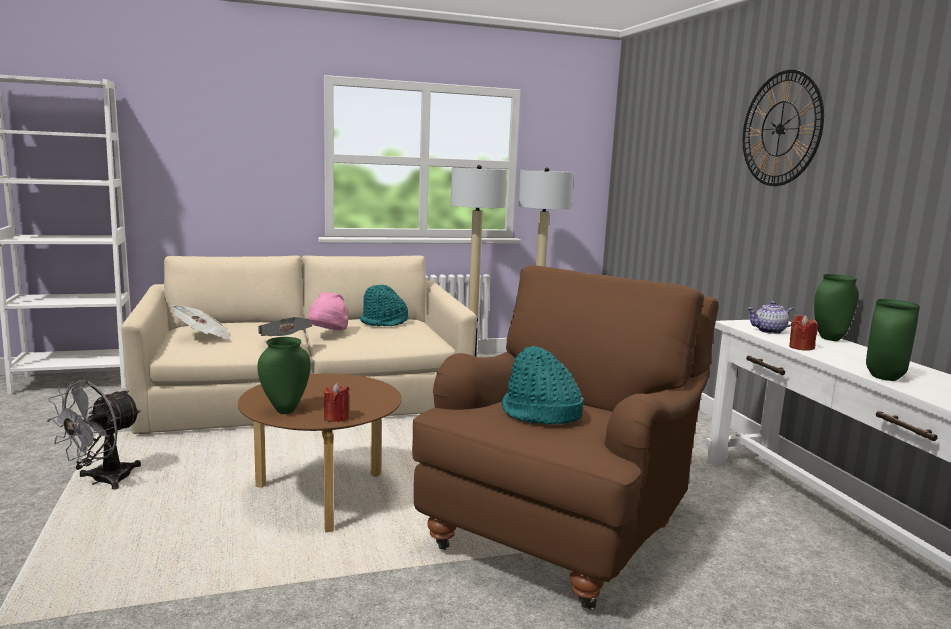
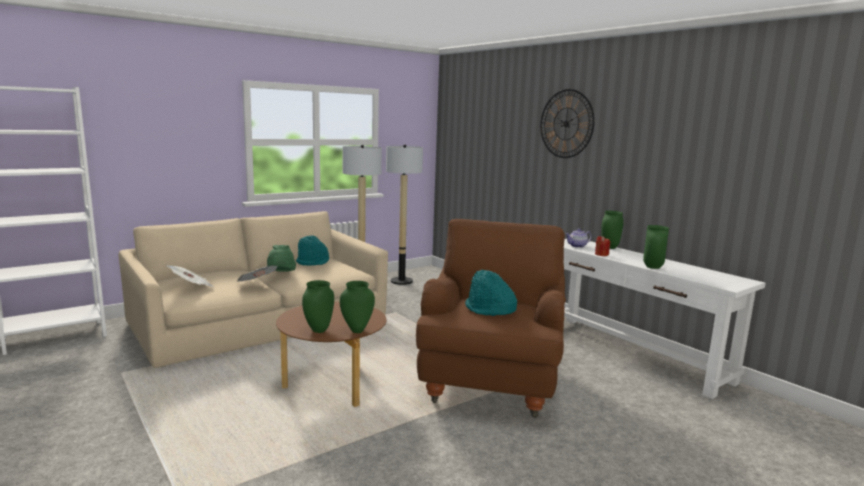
camera: 20 degrees left, 0 degrees up
(102, 481) = (162, 404): grey fan -> none
(328, 333) = (281, 274): pink hat -> green hat
(336, 418) = (357, 330): red candle -> green vase

